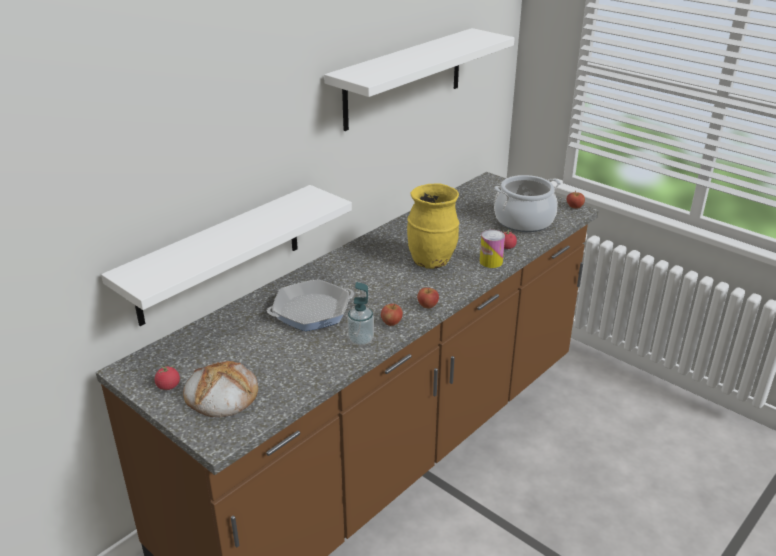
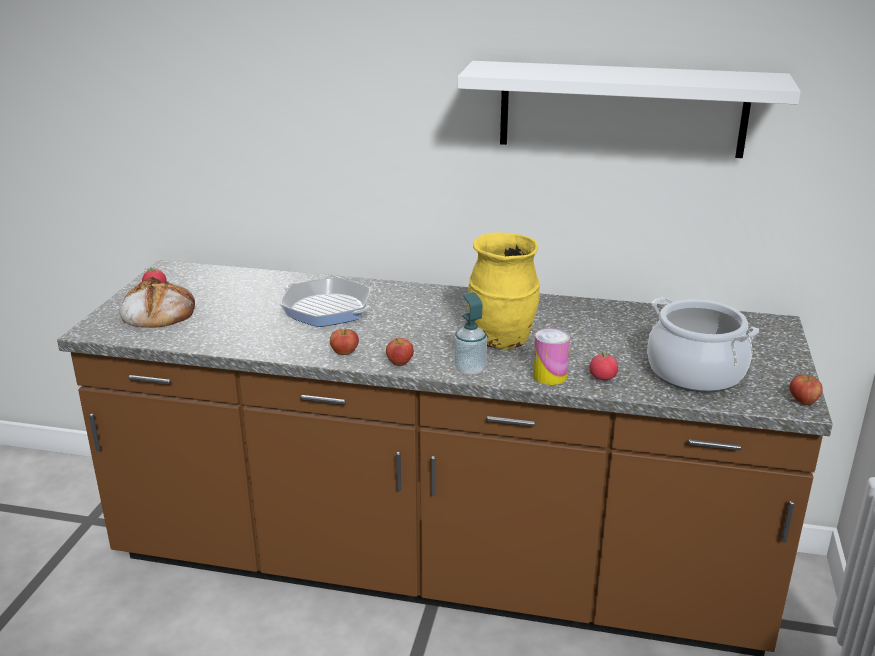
camera: 60 degrees right, 5 degrees down
(219, 254) = (308, 217): white shelf -> none
(361, 340) = (296, 346): soap dispenser -> soap dispenser (470, 369)

